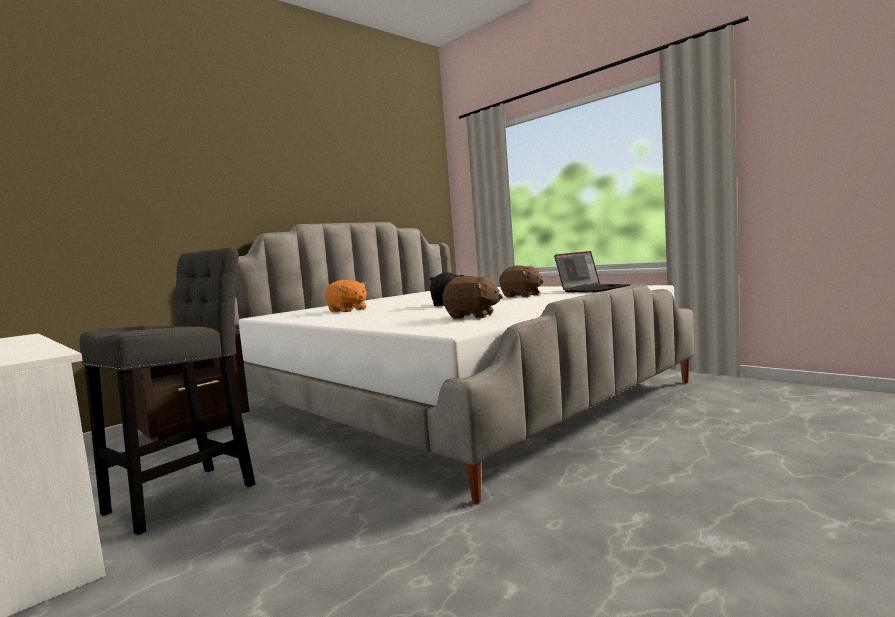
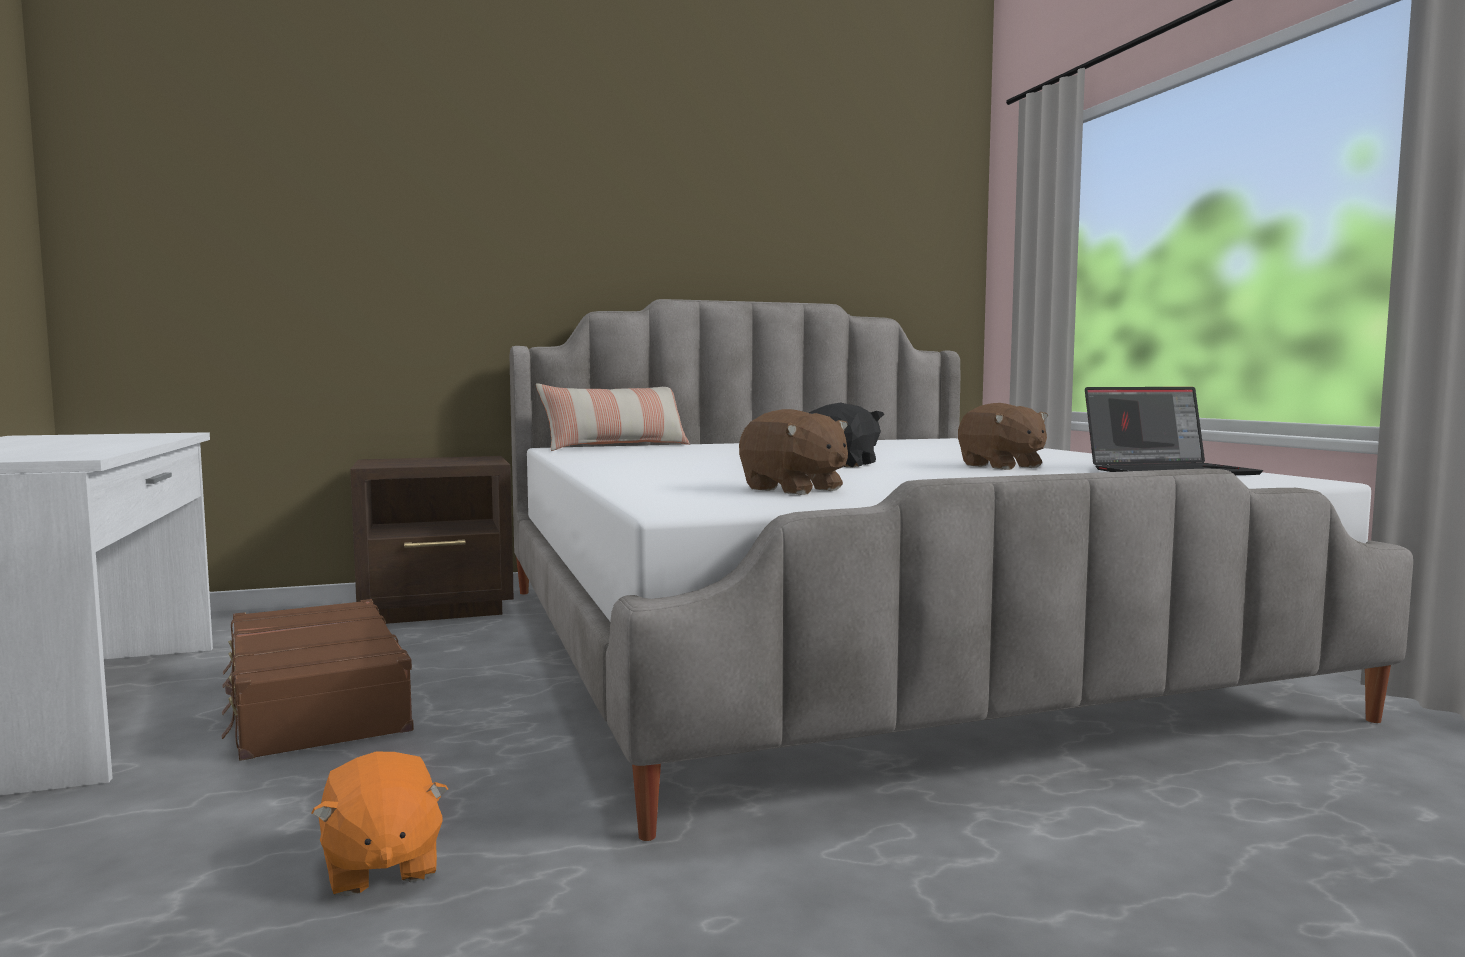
camera: 25 degrees right, 0 degrees up
(188, 495) = (315, 703): grey stool -> brown suitcase
(292, 311) = (616, 446): none -> pillow
(347, 310) = (680, 454): orange plush toy -> orange plush toy (380, 866)

